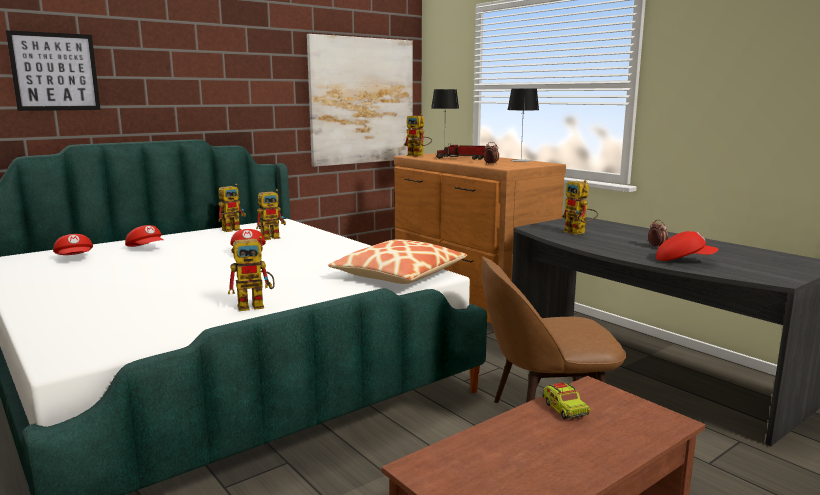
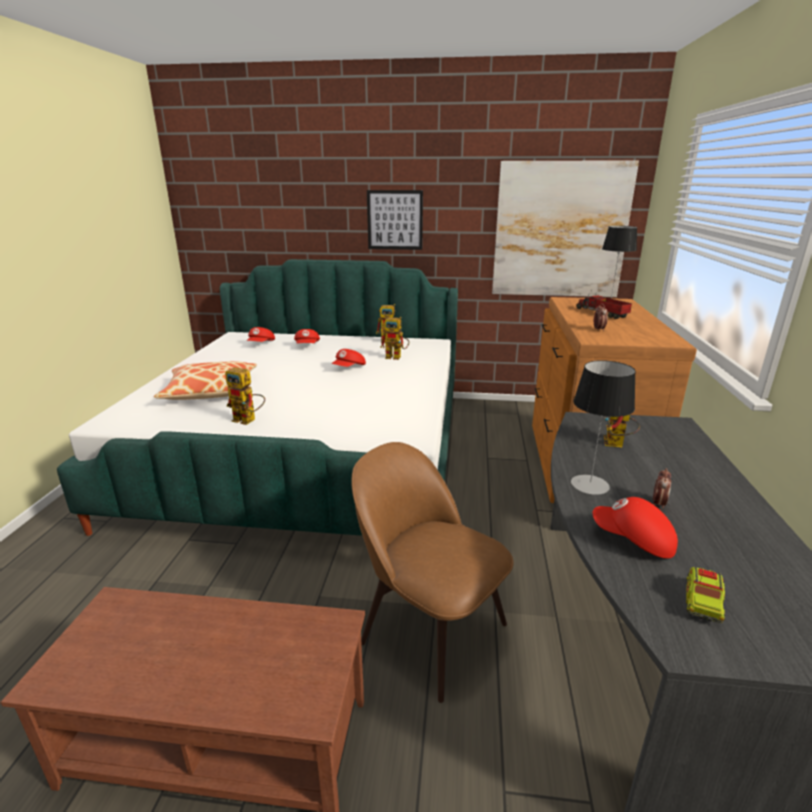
camera: 45 degrees right, 10 degrees up
(55, 72) = (284, 204): picture -> picture (395, 220)
(399, 275) = (387, 429): pillow -> pillow (211, 391)
(418, 155) = (574, 300): toy robot -> none
(521, 160) = (657, 330): table lamp -> table lamp (590, 484)
(564, 409) = (273, 629): toy truck -> toy truck (702, 602)
(684, 260) = (633, 540): red cap -> red cap turned 150 degrees clockwise

